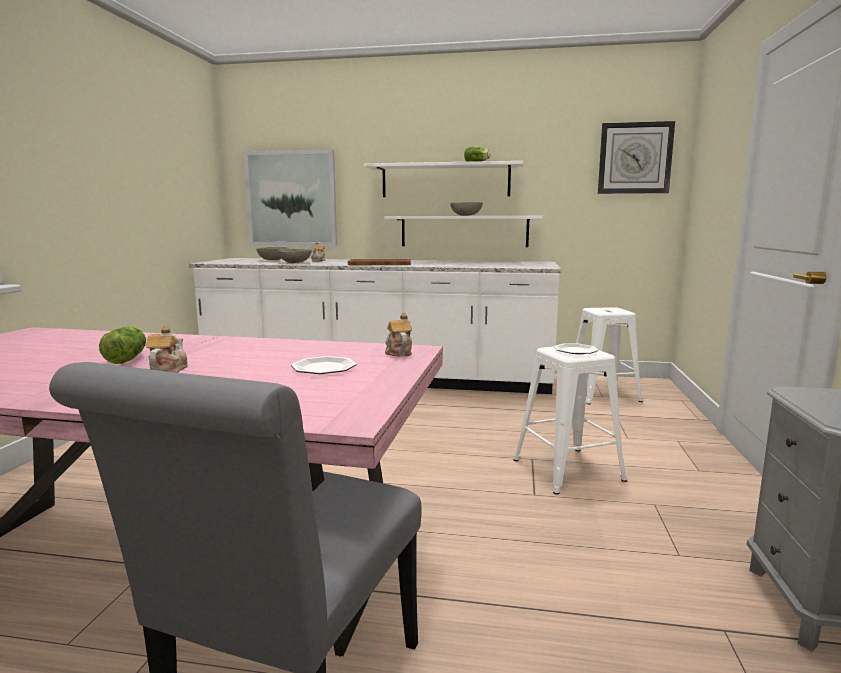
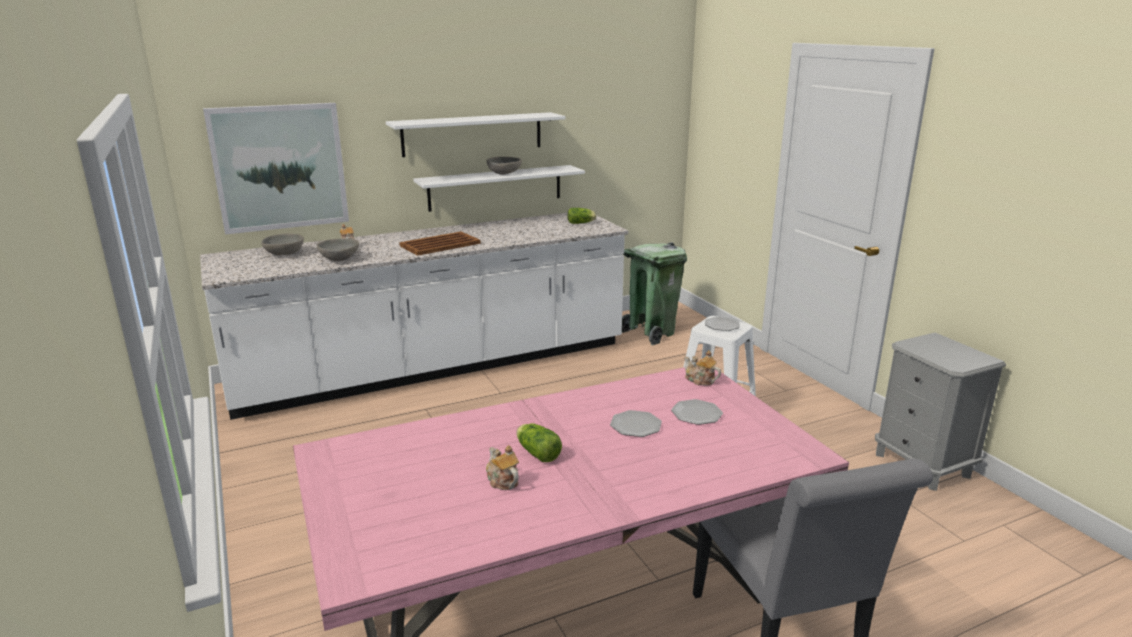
camera: 35 degrees left, 10 degrees up
(167, 370) = (606, 454): teapot -> teapot (502, 481)
(248, 362) = (635, 425): none -> plate
(477, 162) = (515, 116): lettuce -> lettuce (581, 223)
(601, 394) = (650, 333): white stool -> green trash can
(635, 158) = (648, 103): wall clock -> none

